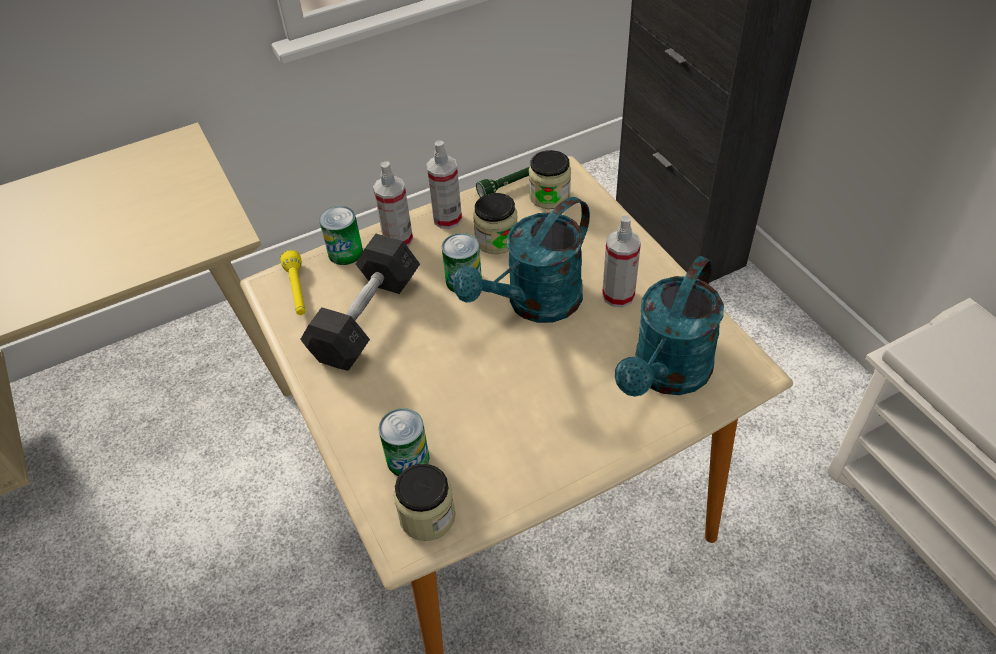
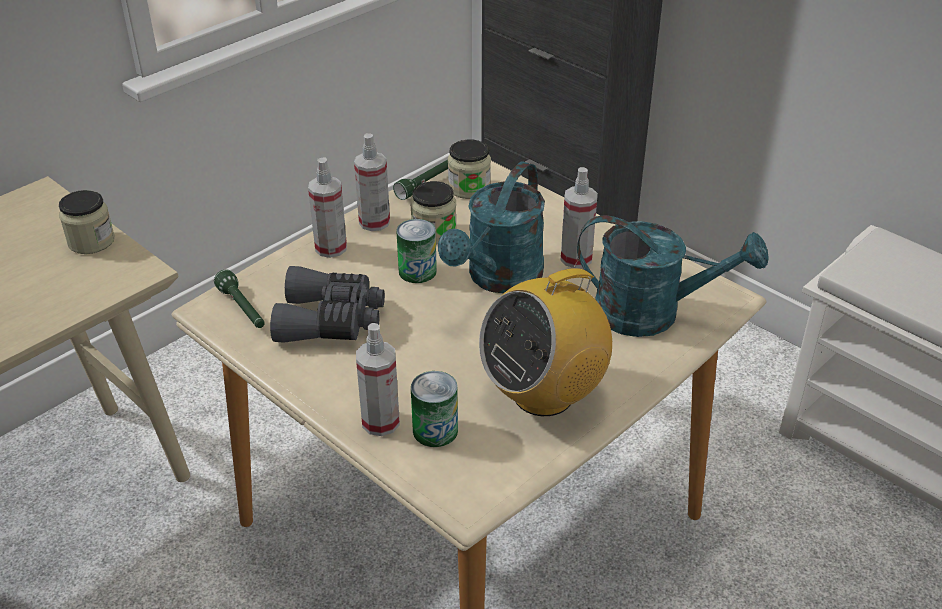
camera: 20 degrees left, 10 degrees down
(297, 291) = (243, 309): yellow flashlight -> green flashlight
(345, 252) = (279, 267): can -> none
(364, 437) = (380, 422): none -> spray bottle
(366, 318) = (331, 320): grey dumbbell -> grey binoculars
(427, 516) = (479, 474): jar -> jar (91, 241)
(523, 443) = (544, 394): none -> radio
(666, 375) = (652, 314): turquoise watering can -> turquoise watering can turned 90 degrees counterclockwise

